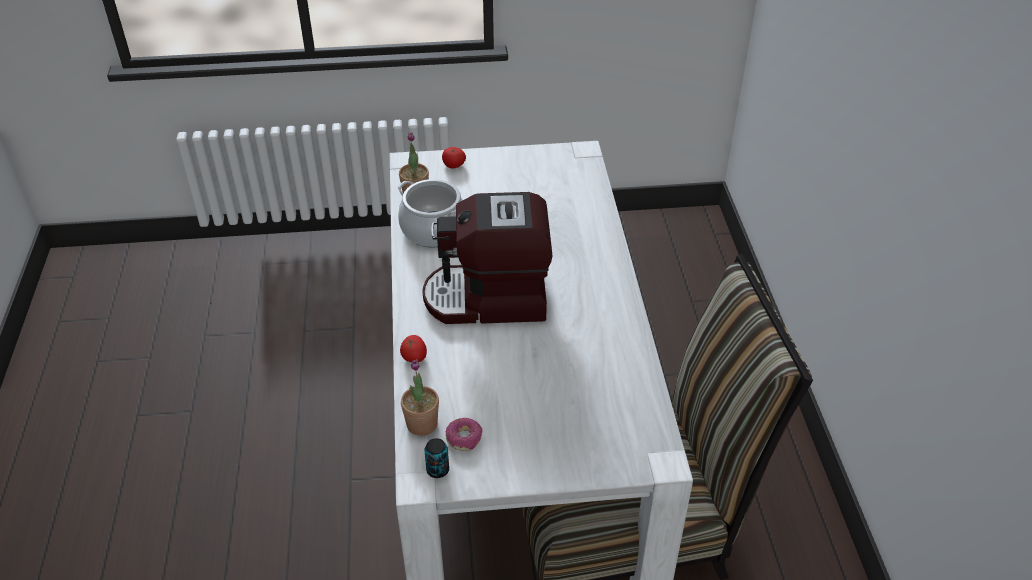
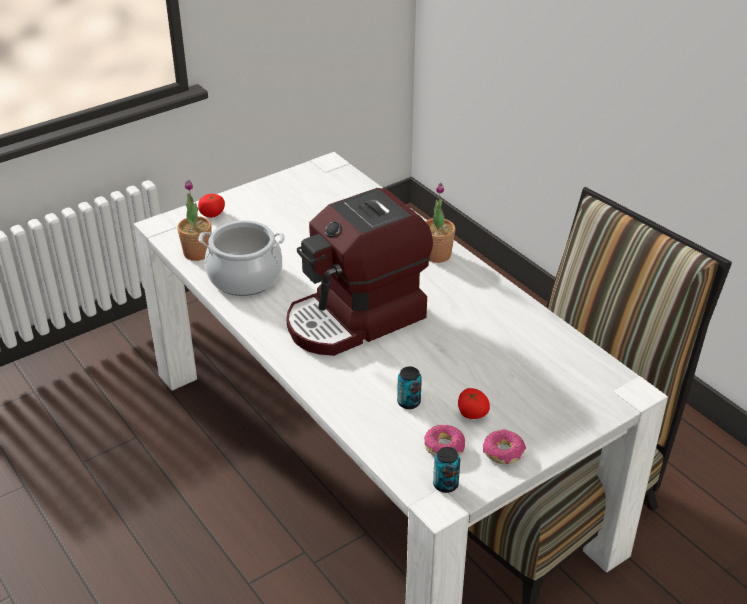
camera: 30 degrees left, 5 degrees down
(414, 357) = (330, 396): tomato -> tomato (472, 414)
(422, 424) = (393, 451): potted plant -> potted plant (437, 255)
(469, 388) = (408, 402): none -> can
(506, 465) = (503, 452): none -> donut

